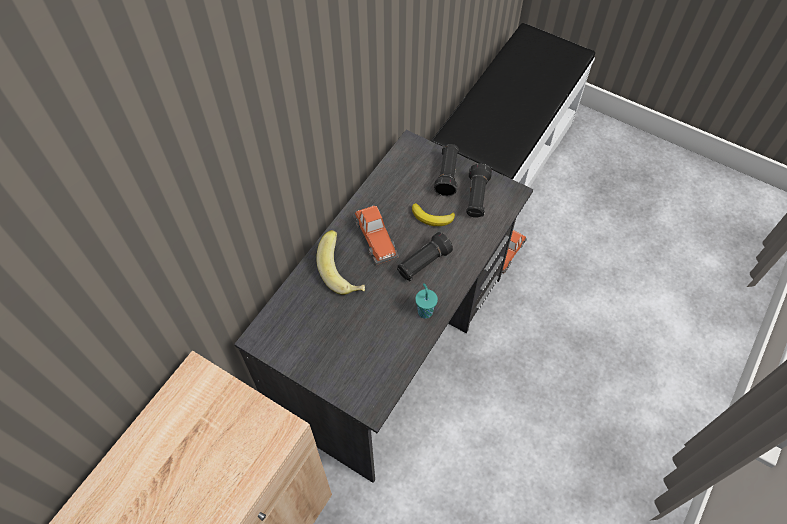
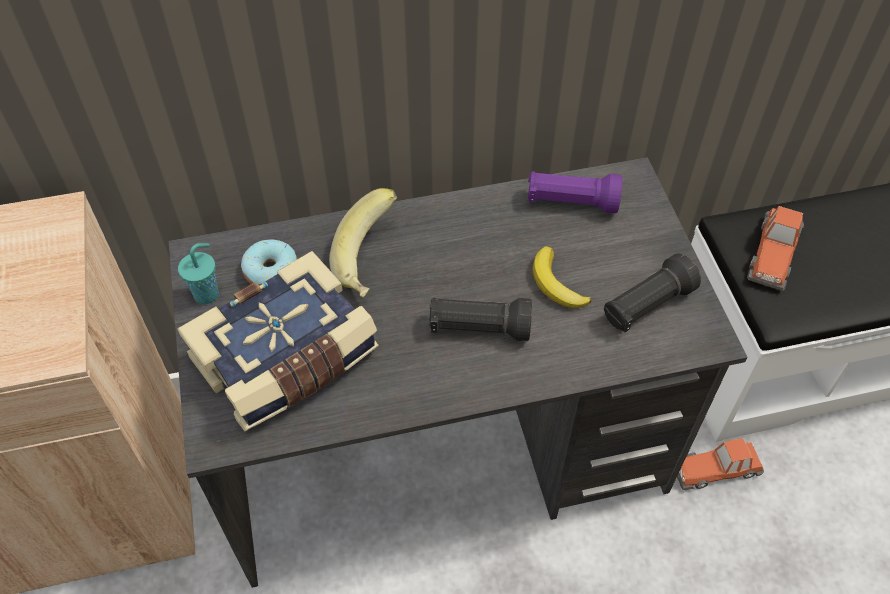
camera: 45 degrees right, 5 degrees down
(303, 315) = (271, 271): none -> donut
(360, 347) = (287, 360): none -> book
(375, 237) = (457, 250): toy car -> toy car (773, 252)
(398, 175) = (571, 202): none -> purple flashlight
(425, 311) = (412, 386): turquoise cup -> turquoise cup (207, 293)
(447, 175) = (638, 249): black flashlight -> none

